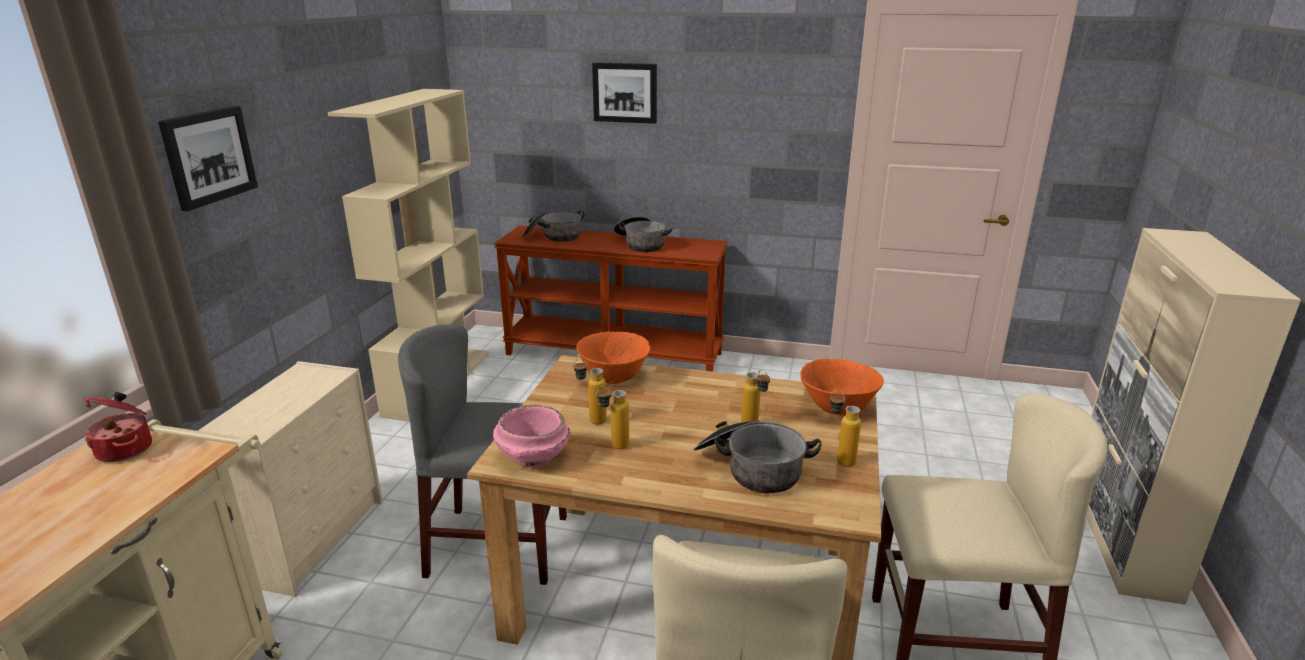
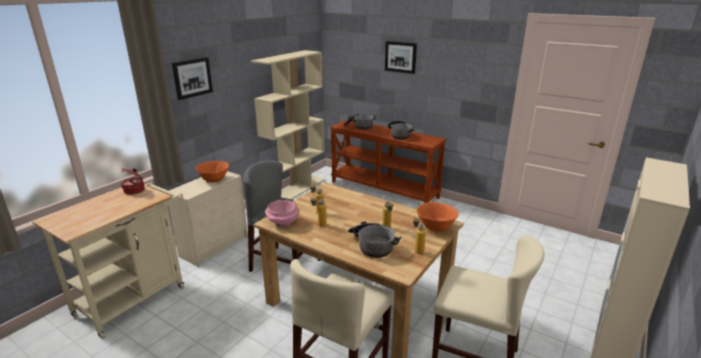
camera: 20 degrees right, 0 degrees up
(613, 377) = (340, 196): orange bowl -> orange bowl (214, 180)

